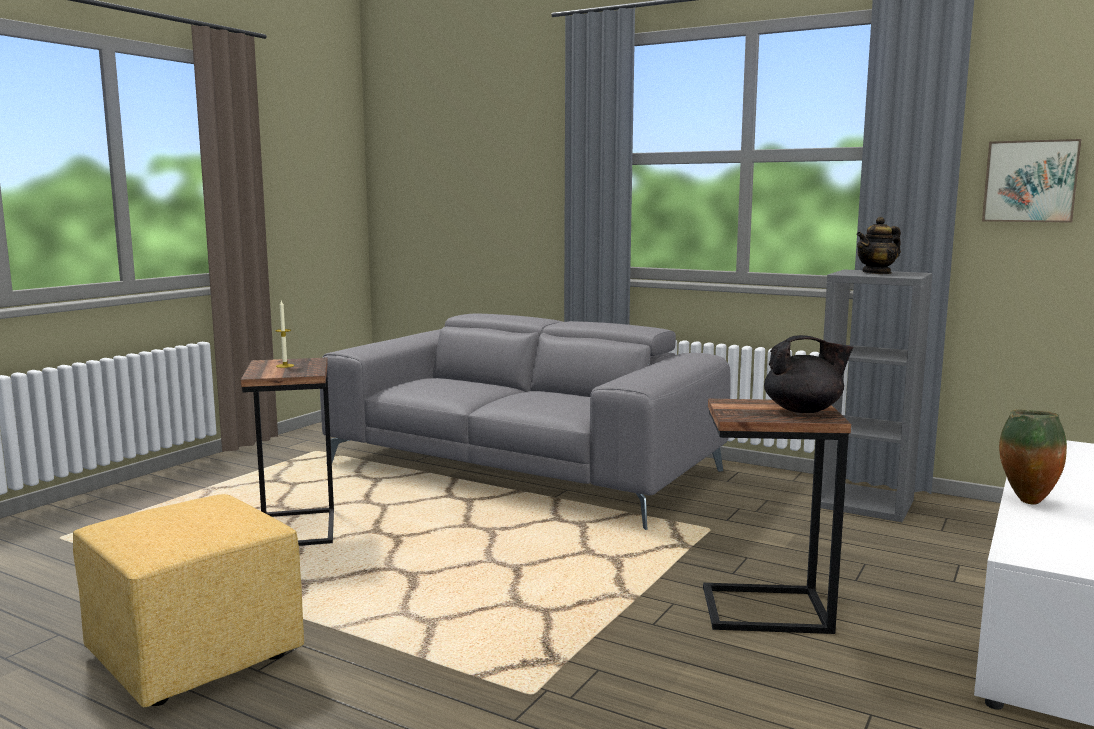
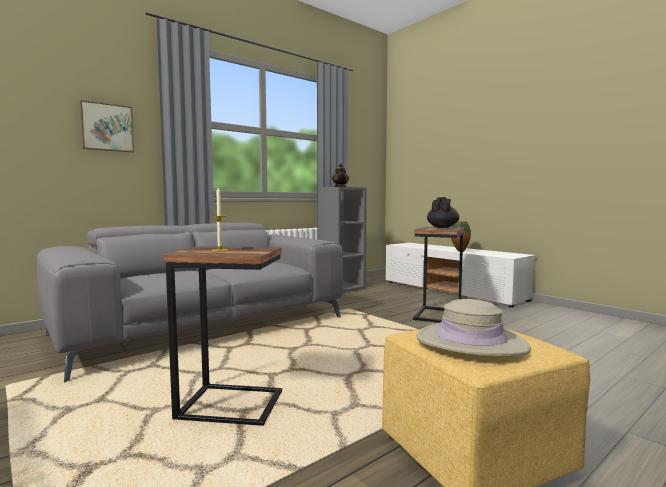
camera: 70 degrees left, 5 degrees down
(176, 520) = (470, 342): none -> beige hat
(1030, 181) = (358, 154): picture -> picture (107, 127)

